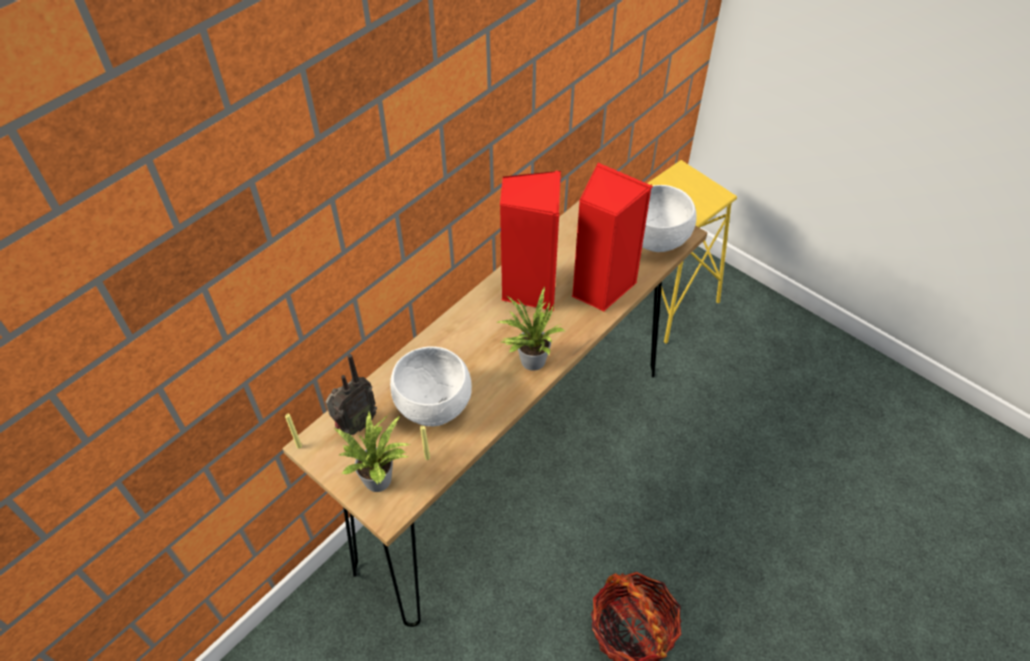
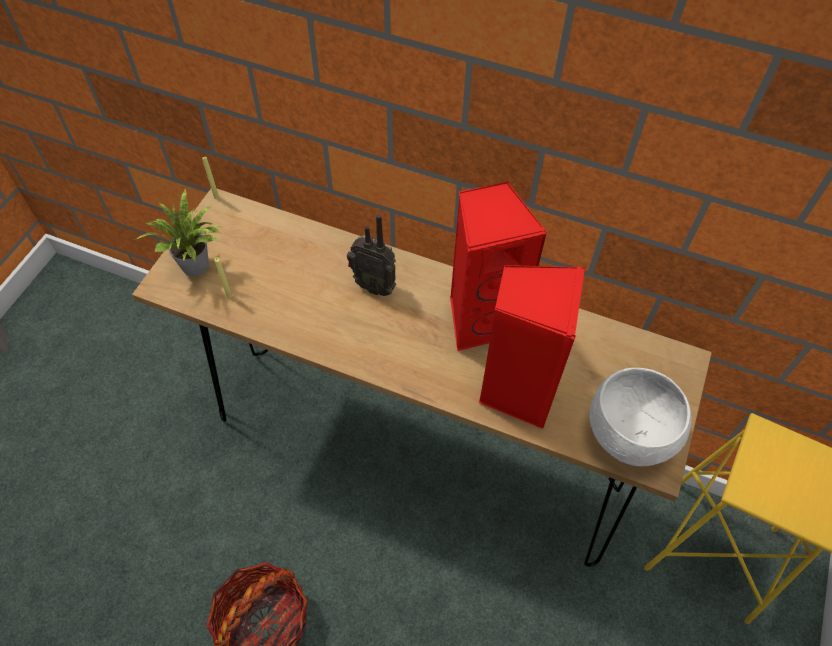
camera: 70 degrees right, 5 degrees up
(355, 424) = (250, 228): radio -> radio (375, 285)
(434, 405) = (292, 282): white bowl -> none
(529, 360) = (379, 347): potted plant -> none

